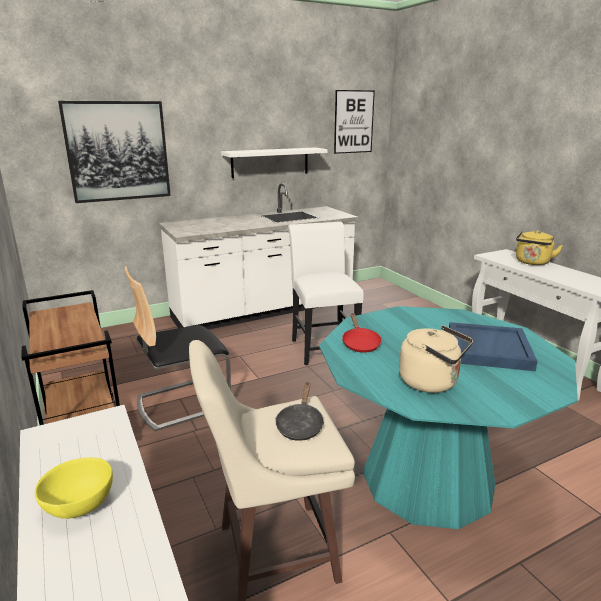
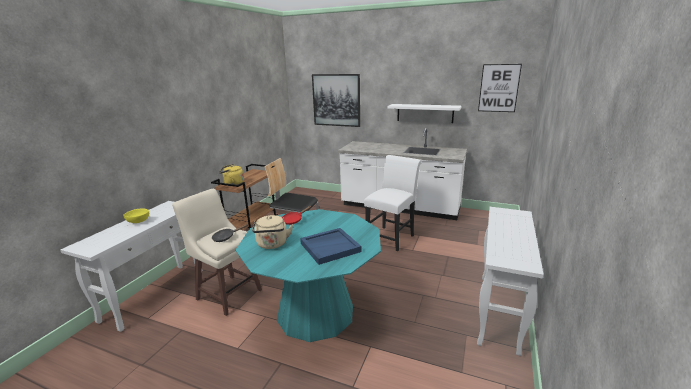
camera: 50 degrees right, 0 degrees up
(532, 263) = (516, 225): yellow kettle -> yellow kettle (232, 184)

